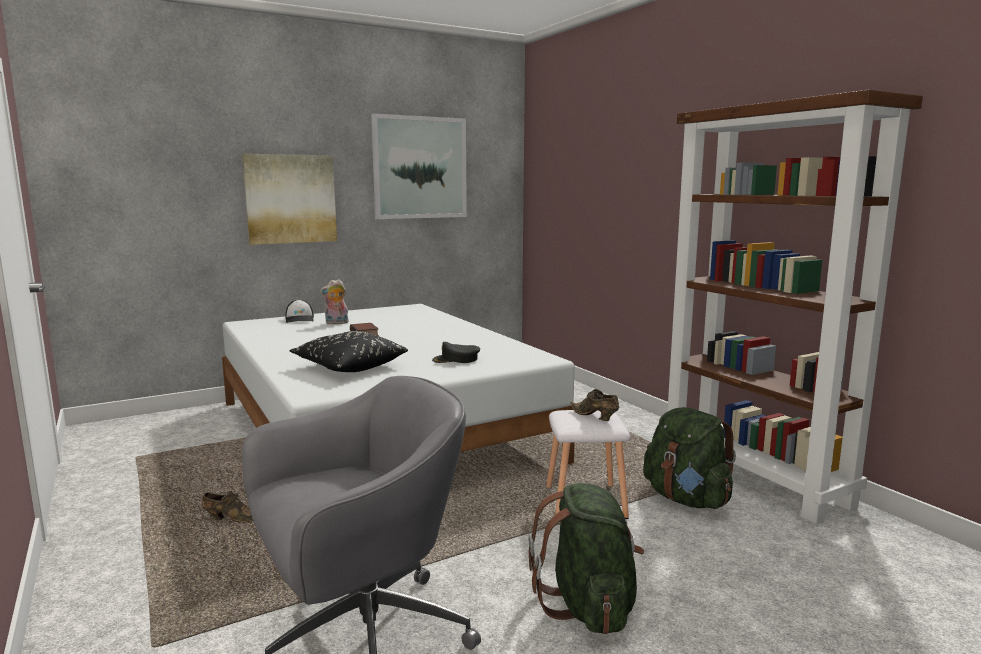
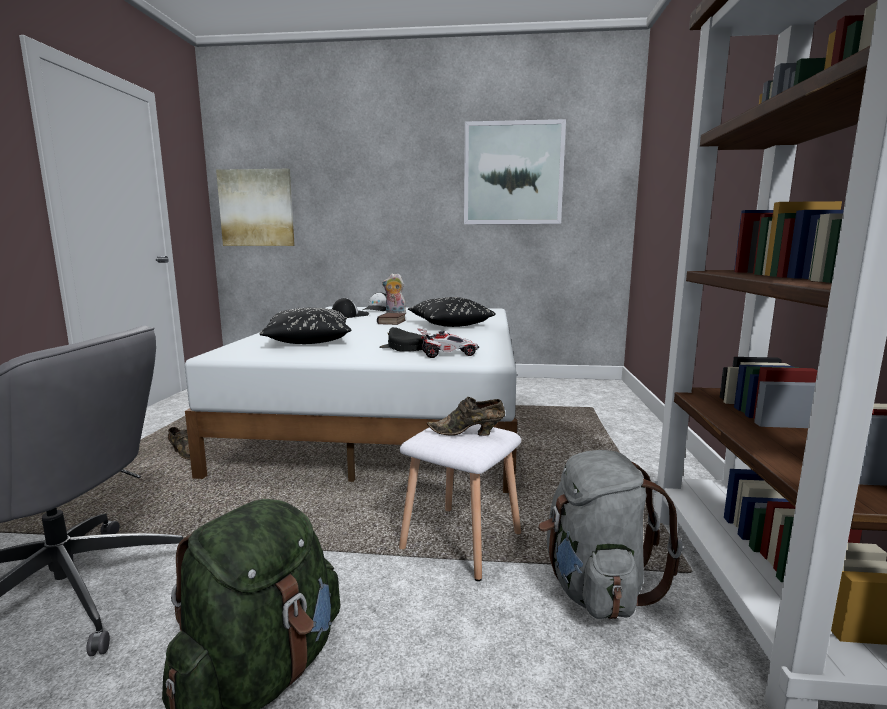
camera: 35 degrees right, 0 degrees up
(291, 199) = (388, 204): picture -> picture (256, 208)
(294, 331) = (349, 315): none -> cap
(426, 329) = (449, 324): none -> black pillow
(506, 359) = (448, 354): none -> toy car
(595, 417) = (468, 433): brown shoe -> brown shoe turned 75 degrees counterclockwise
(686, 499) = (595, 587): green backpack -> grey backpack

